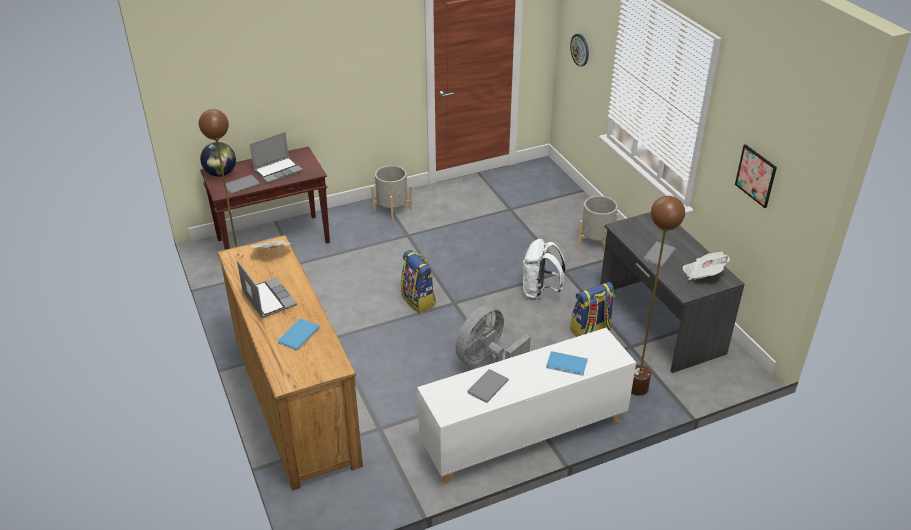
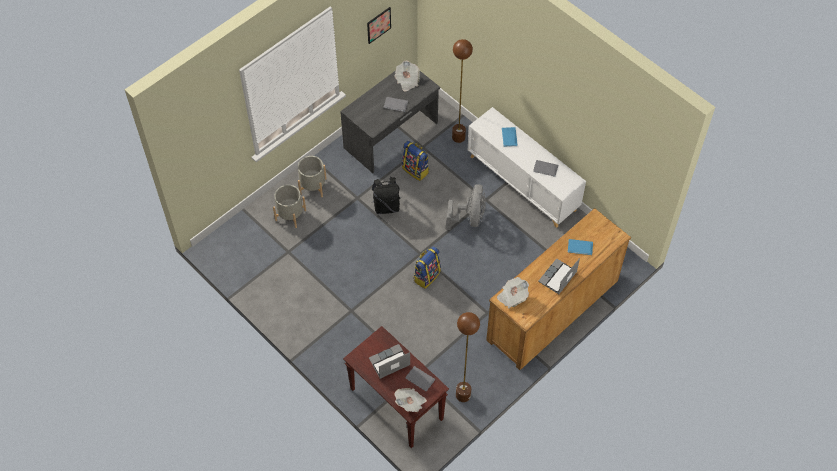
camera: 110 degrees left, 20 degrees up
(221, 174) = (410, 403): globe -> newspaper
(278, 170) = (389, 362): laptop -> laptop turned 60 degrees counterclockwise
(392, 210) = (319, 334): grey planter -> grey planter (290, 215)
(487, 361) = (469, 218): grey fan -> grey fan turned 105 degrees counterclockwise
(540, 291) = (386, 206): white backpack -> black backpack
(580, 50) = (206, 152): wall clock -> none

